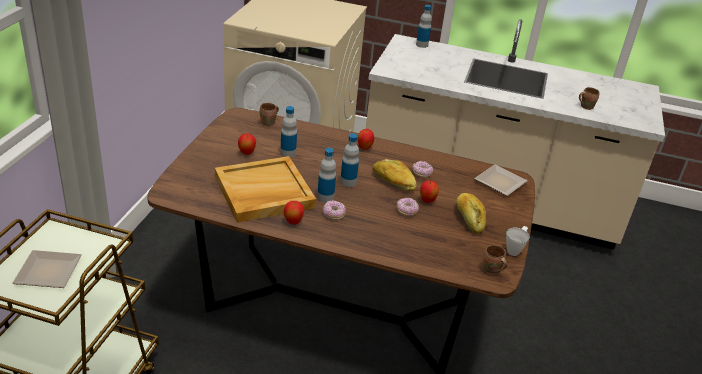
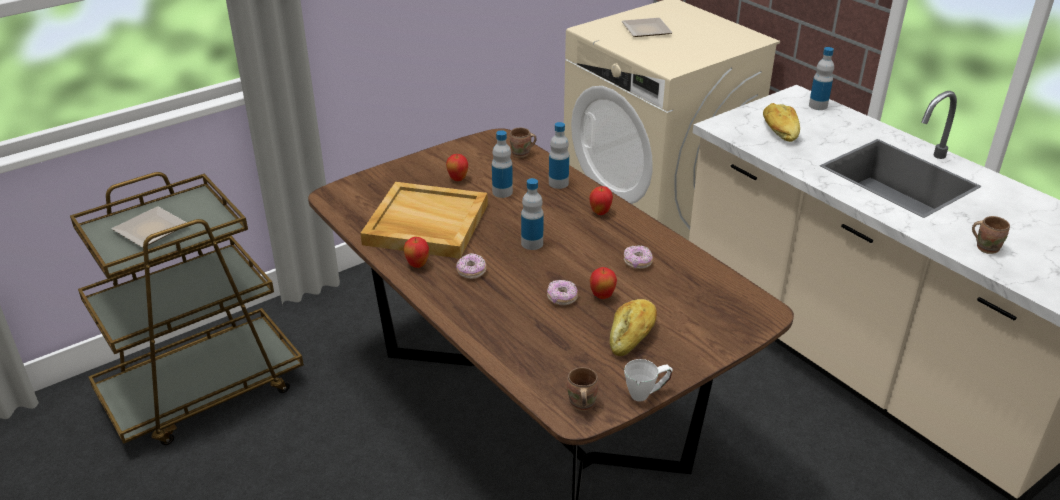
camera: 40 degrees right, 0 degrees up
(325, 197) = (485, 251): bottle -> bottle (558, 183)
(393, 182) = (587, 261): bread -> bread (779, 131)
(502, 182) = (737, 309): plate -> plate (648, 31)

